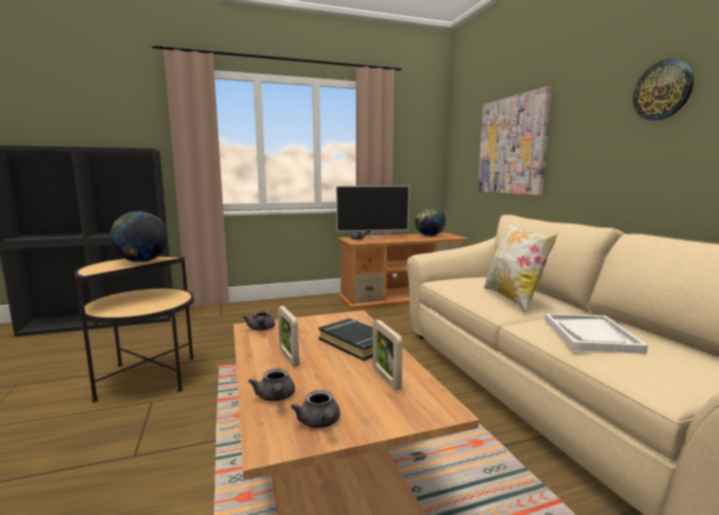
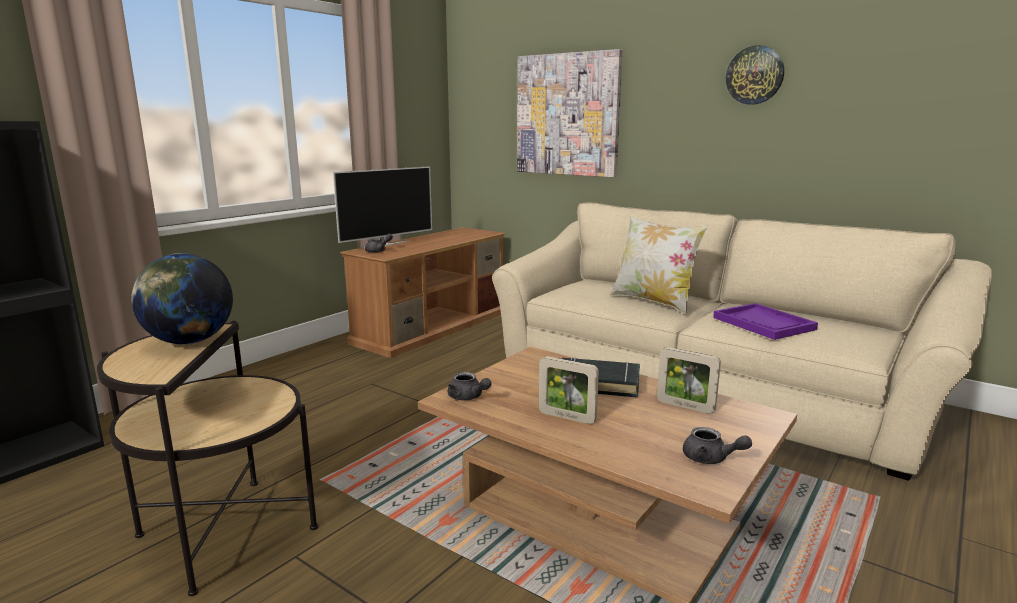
camera: 35 degrees left, 5 degrees up
(275, 398) = (635, 455): grey teapot -> none
(429, 236) = (457, 235): globe -> none
(590, 335) = (764, 323): white tray -> purple tray

